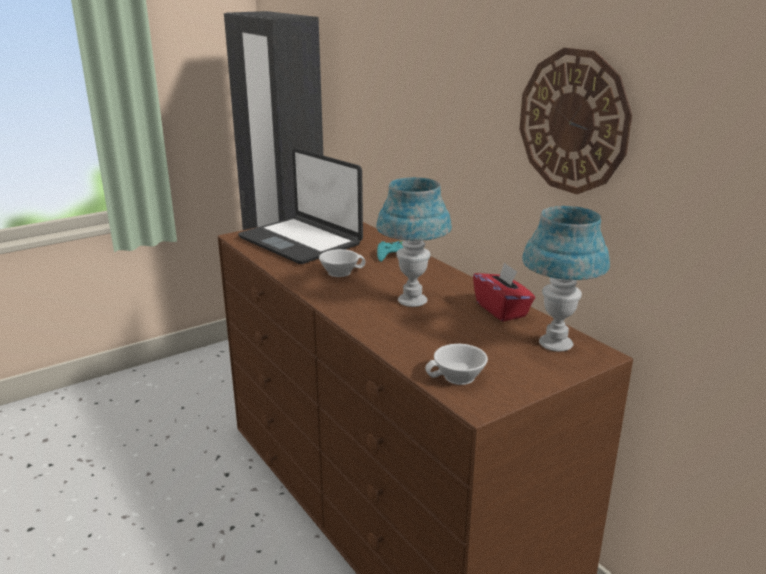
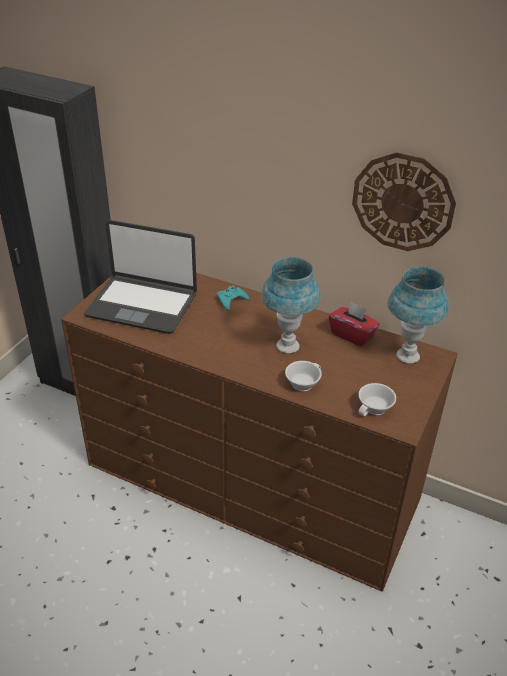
camera: 30 degrees left, 15 degrees up
(340, 271) = (208, 331): white cup -> white cup (302, 382)

